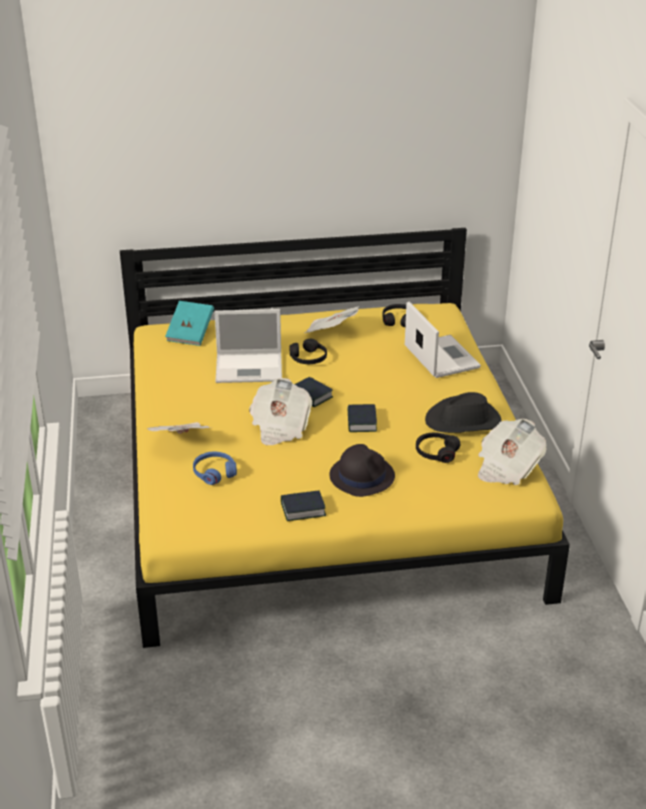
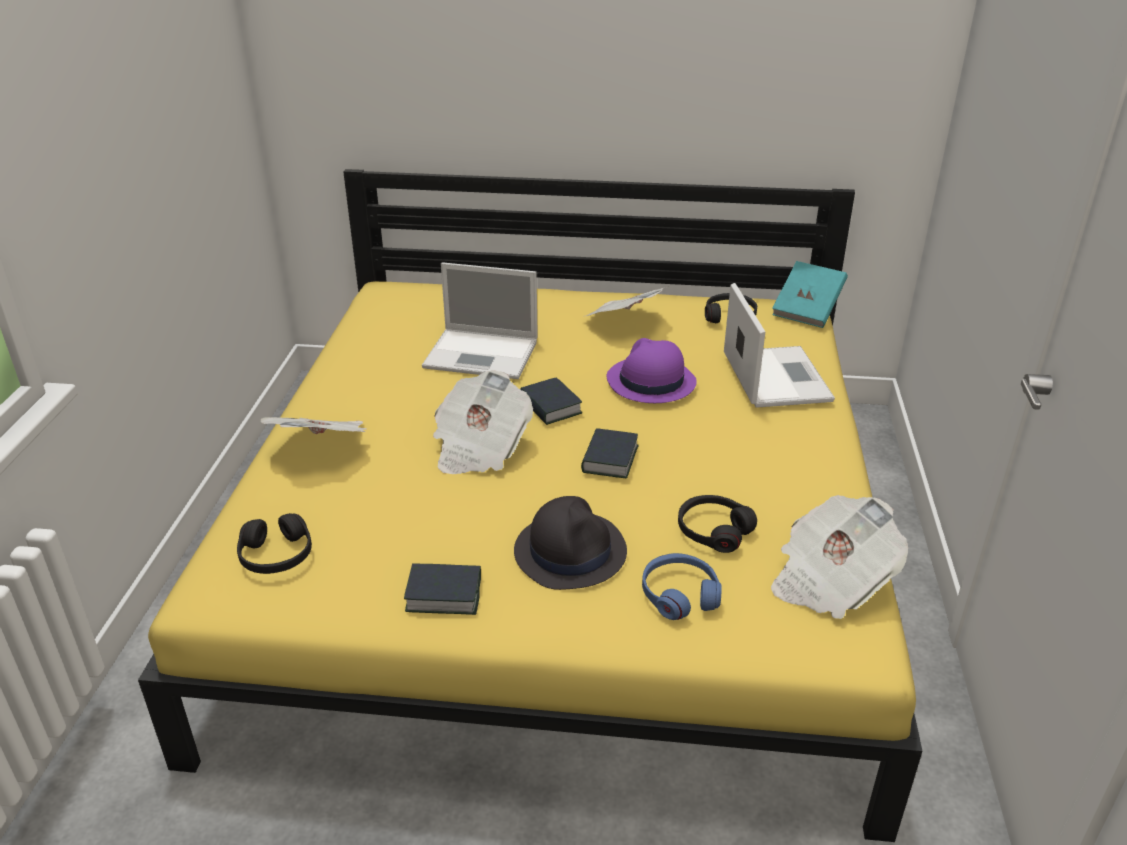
camera: 15 degrees right, 0 degrees up
(190, 334) = (428, 299): turquoise book -> turquoise book (807, 310)
(214, 472) = (339, 504): blue headphones -> blue headphones (679, 594)
(308, 358) = (574, 352): black headphones -> black headphones (276, 555)
(366, 371) = (650, 381): none -> purple hat
(463, 421) = (779, 484): black hat -> none

